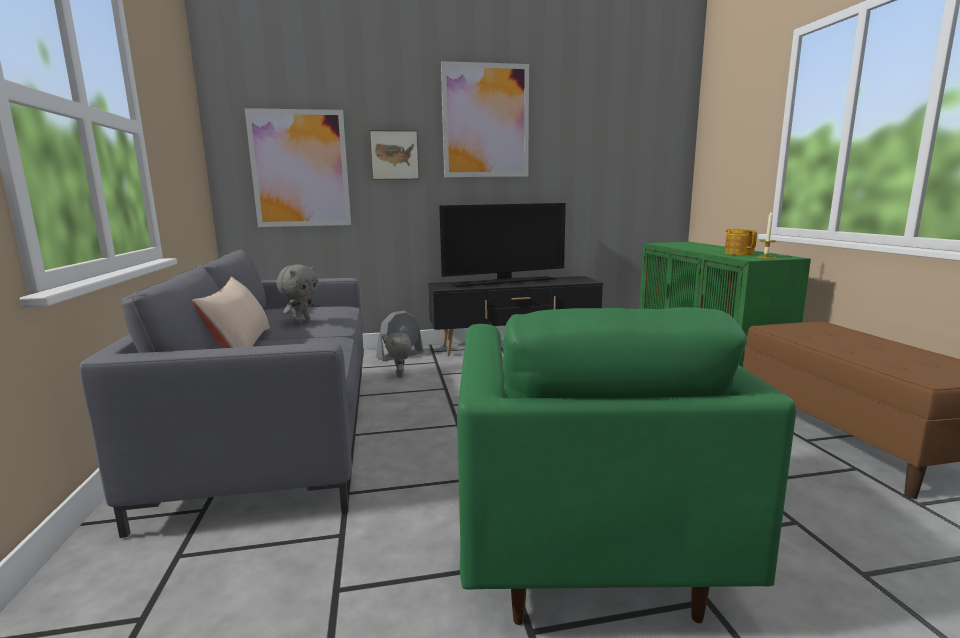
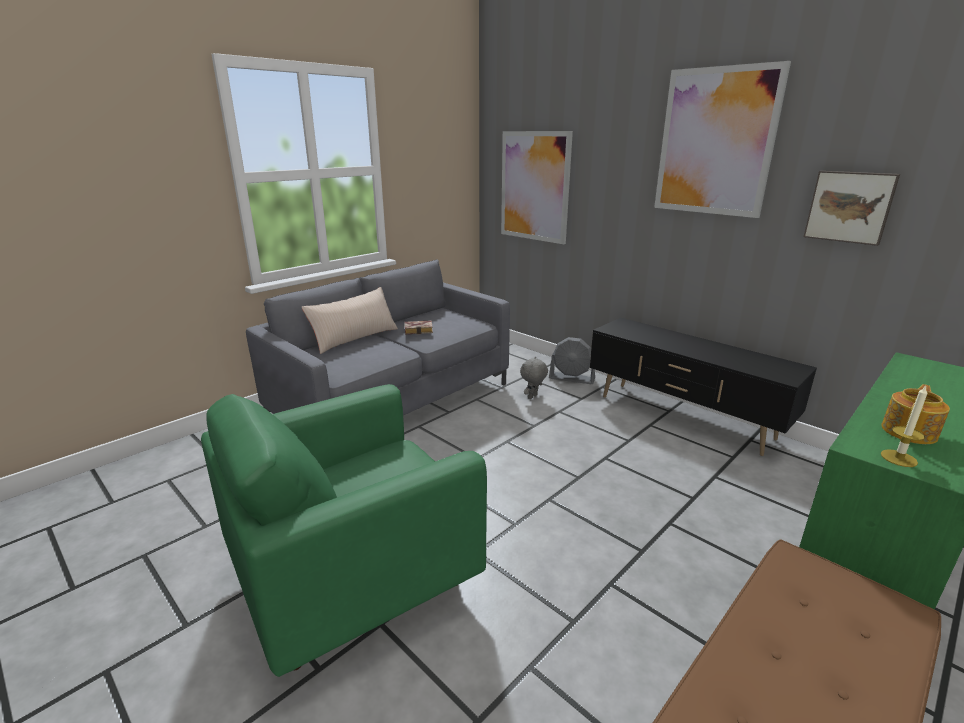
camera: 55 degrees right, 10 degrees up
(301, 321) = (419, 330): grey plush toy -> book
(394, 155) = (610, 179): picture -> picture (849, 207)
(504, 282) = (687, 342): television -> none

